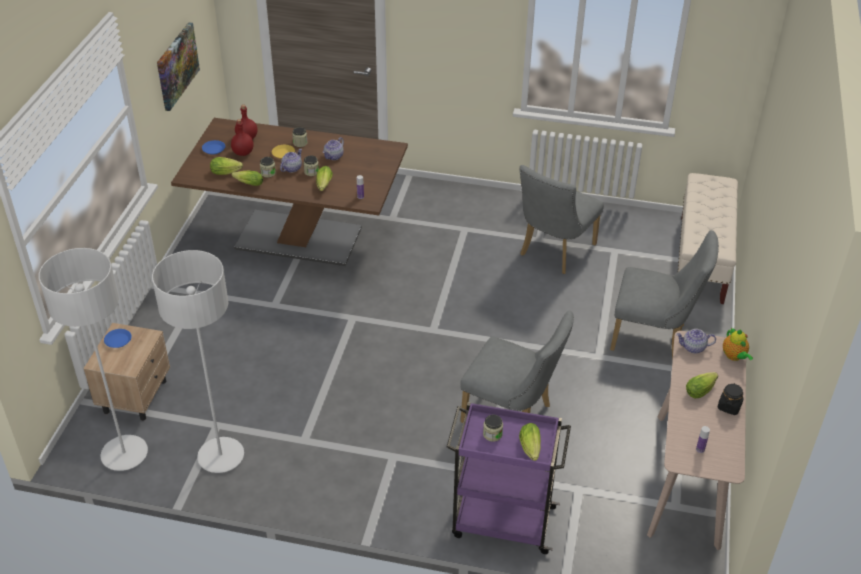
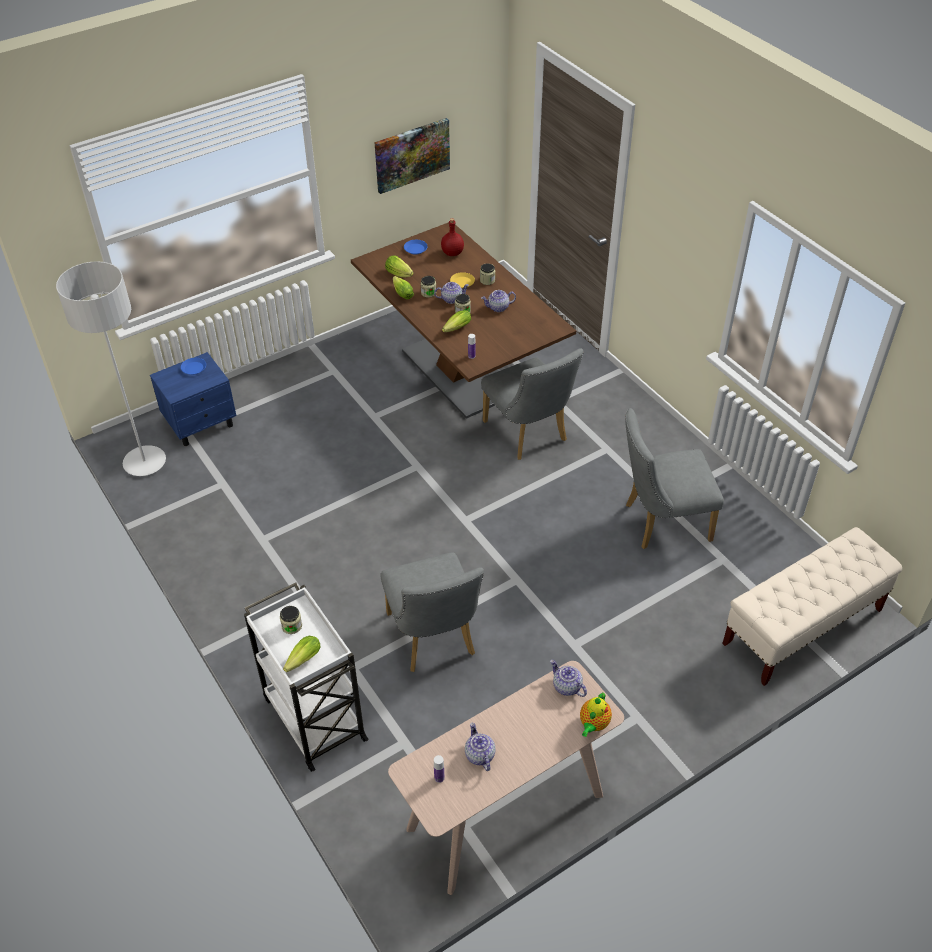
camera: 45 degrees right, 5 degrees up
(136, 395) = (201, 424): beige nightstand -> blue nightstand
(221, 456) = (197, 509): grey floor lamp -> none
(243, 153) = (432, 264): red bottle -> none
(501, 521) = (313, 717): purple cart -> white cart
(654, 338) = (648, 666): grey chair -> grey chair (528, 434)
(701, 390) = (517, 729): lettuce -> none
(702, 420) = (479, 755): none -> teapot
(729, 406) = (520, 763): black jar -> none

